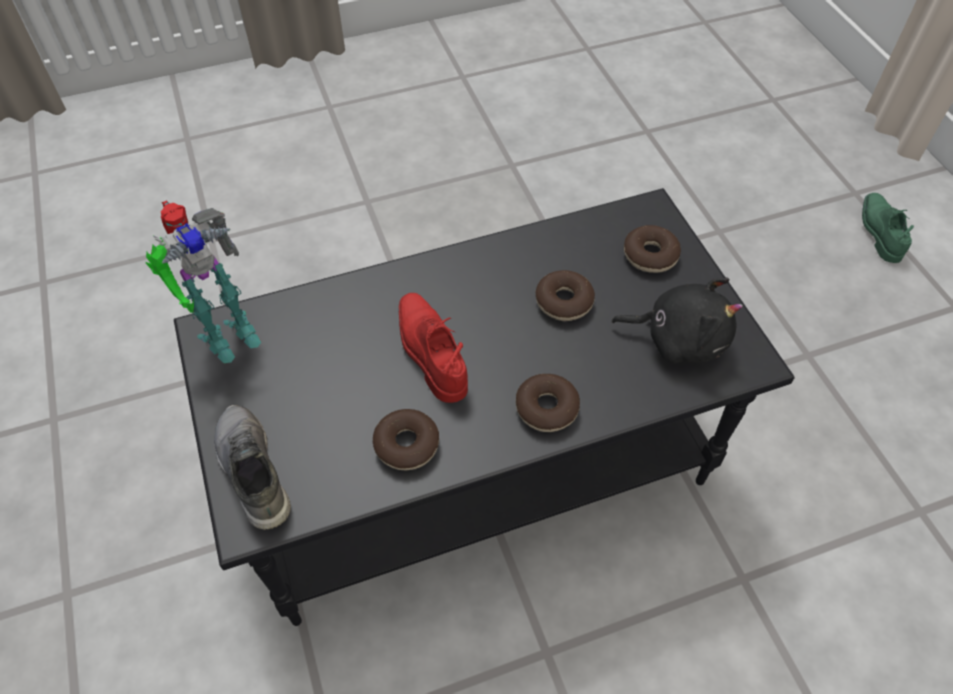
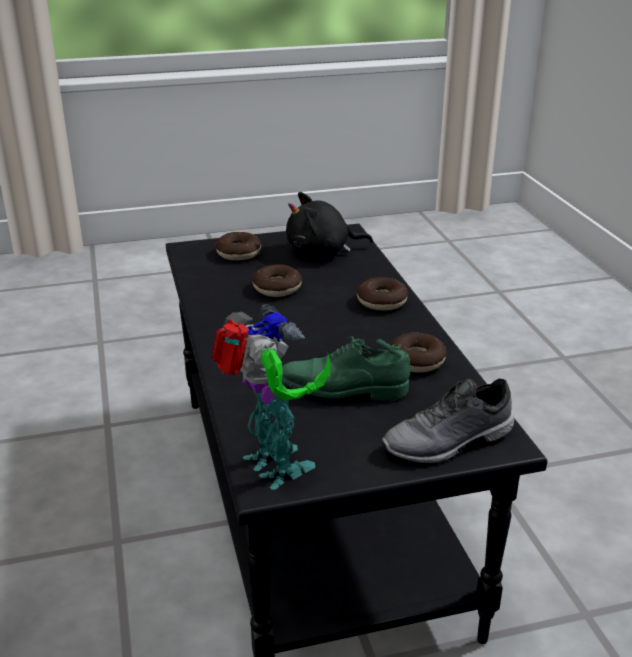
camera: 85 degrees left, 25 degrees down
(431, 352) = (320, 347): red shoe -> none
(679, 338) = (322, 251): black plush toy -> black plush toy turned 120 degrees counterclockwise
(879, 232) = (139, 278): green shoe -> green shoe (343, 391)

